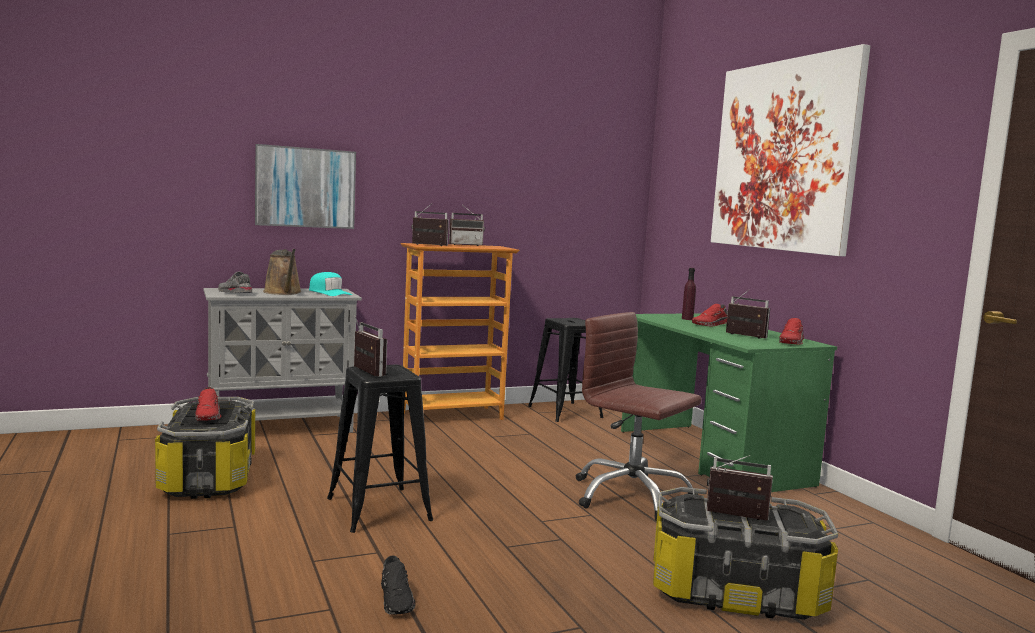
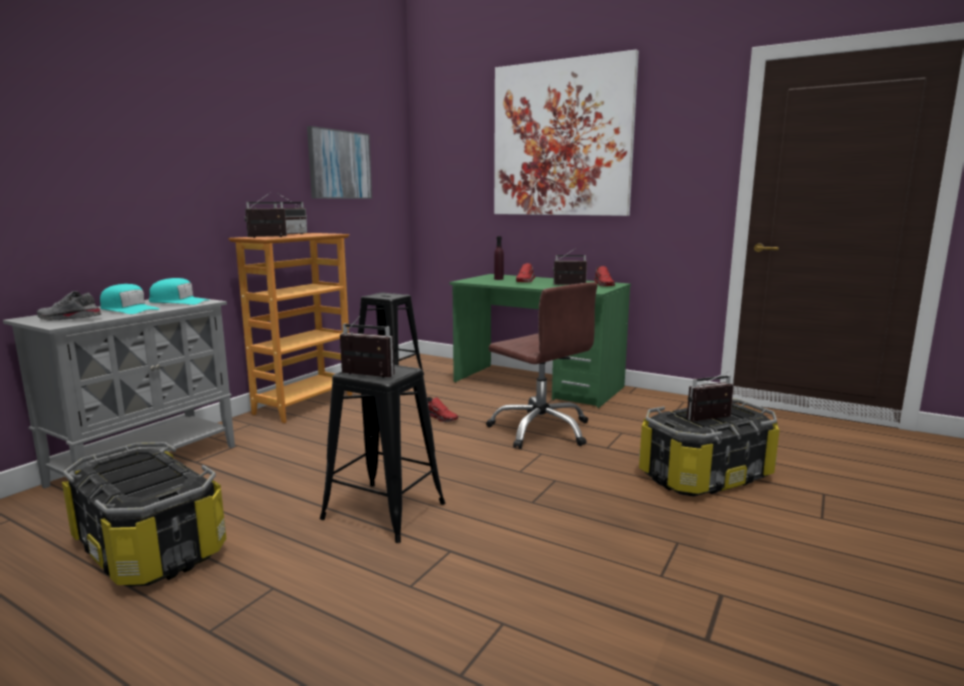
camera: 35 degrees left, 5 degrees up
(209, 415) = (140, 474): red shoe -> red shoe (440, 417)
(283, 293) = (129, 309): brown watering can -> turquoise cap
(305, 187) = (114, 180): picture -> picture (339, 165)
(397, 599) = (536, 585): black shoe -> none
(631, 496) = (541, 430): brown office chair -> brown office chair turned 135 degrees counterclockwise

